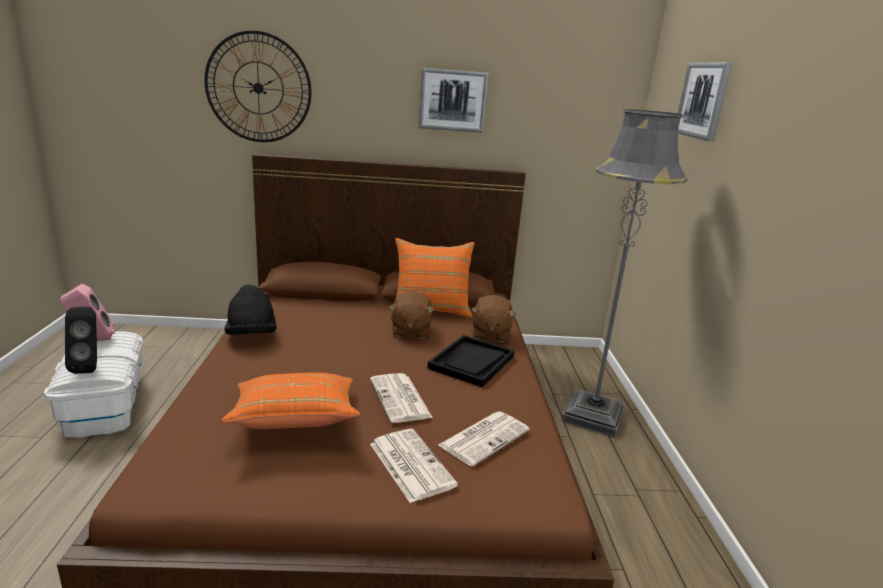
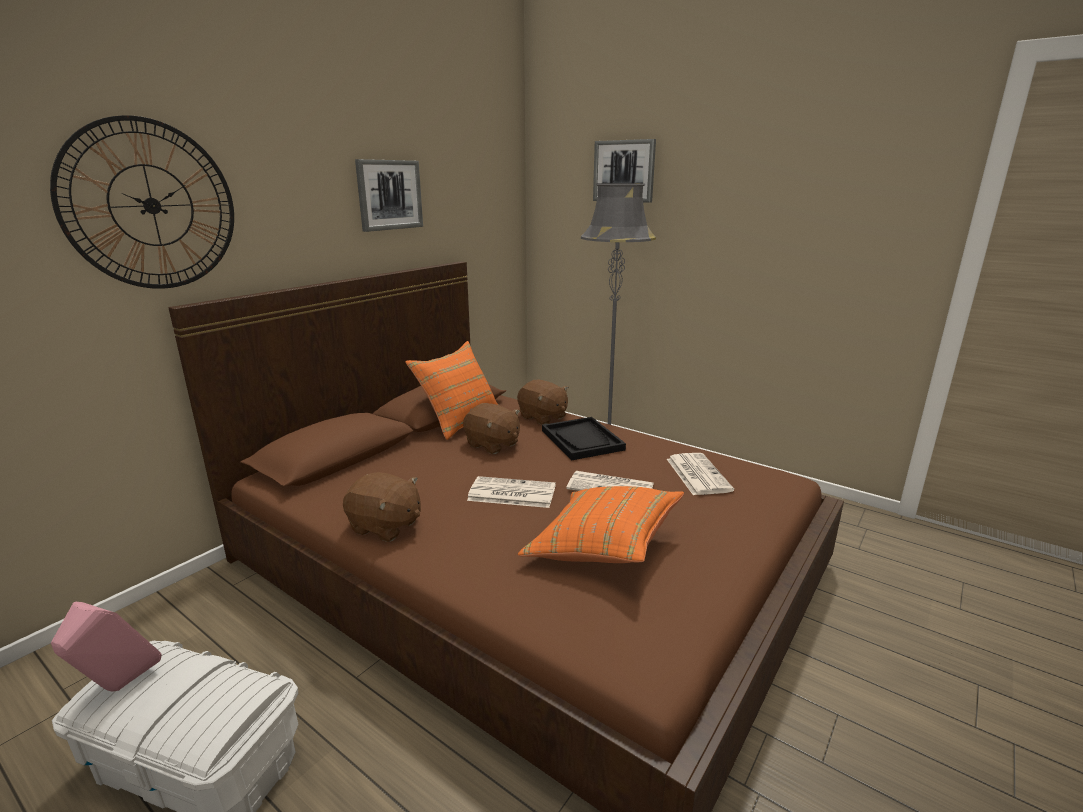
camera: 50 degrees left, 0 degrees up
(89, 366) = (210, 704): black speaker -> none
(251, 335) = (385, 526): black hat -> brown plush toy
(410, 464) = (712, 514): newspaper -> newspaper (510, 493)

